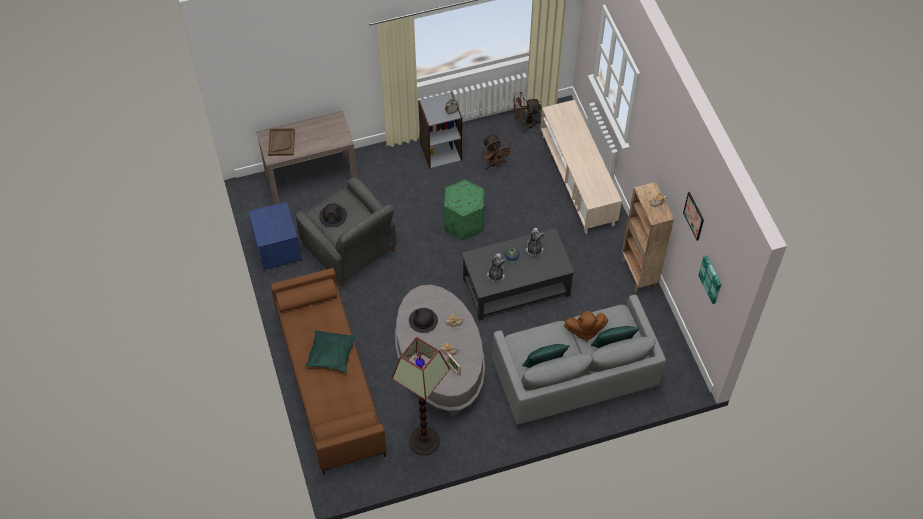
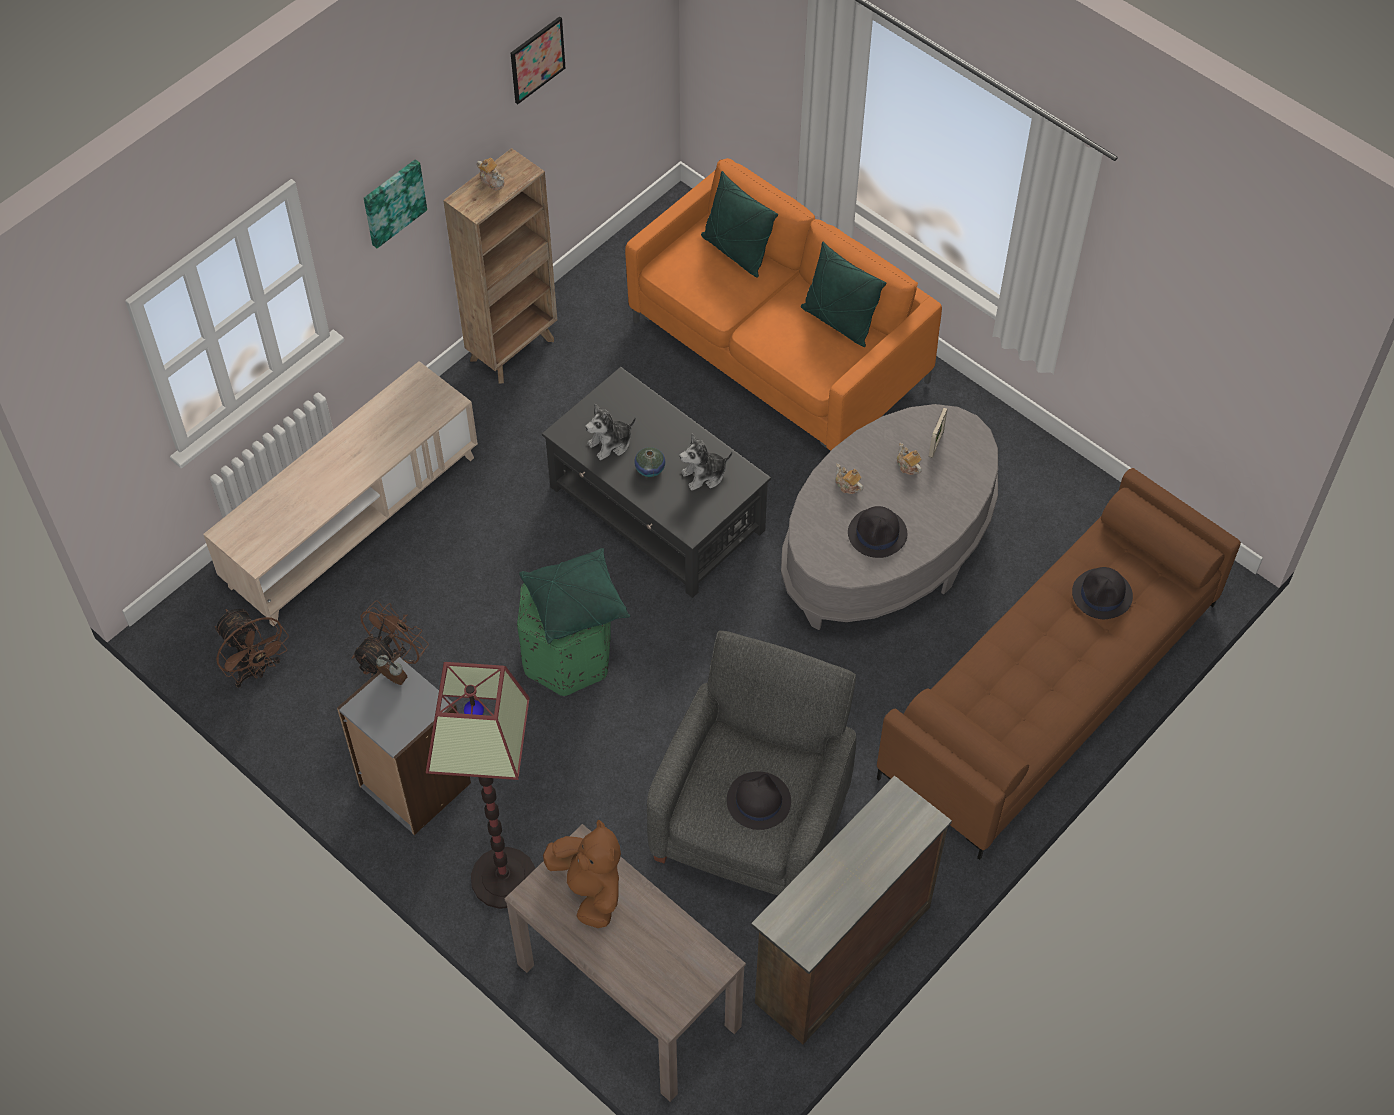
camera: 120 degrees left, 0 degrees up
(277, 248) = (840, 953): blue nightstand -> brown dresser
(281, 142) = (667, 969): brown tray -> none
(331, 355) = (1042, 645): green pillow -> green pillow (575, 603)
(338, 392) = (1102, 595): none -> black hat
(424, 441) = (1044, 496): floor lamp -> floor lamp (503, 877)
(574, 377) = (778, 352): grey sofa -> orange sofa
(584, 331) = (733, 299): brown plush toy -> brown plush toy (589, 889)
(711, 279) = (614, 48): picture -> picture (393, 202)

